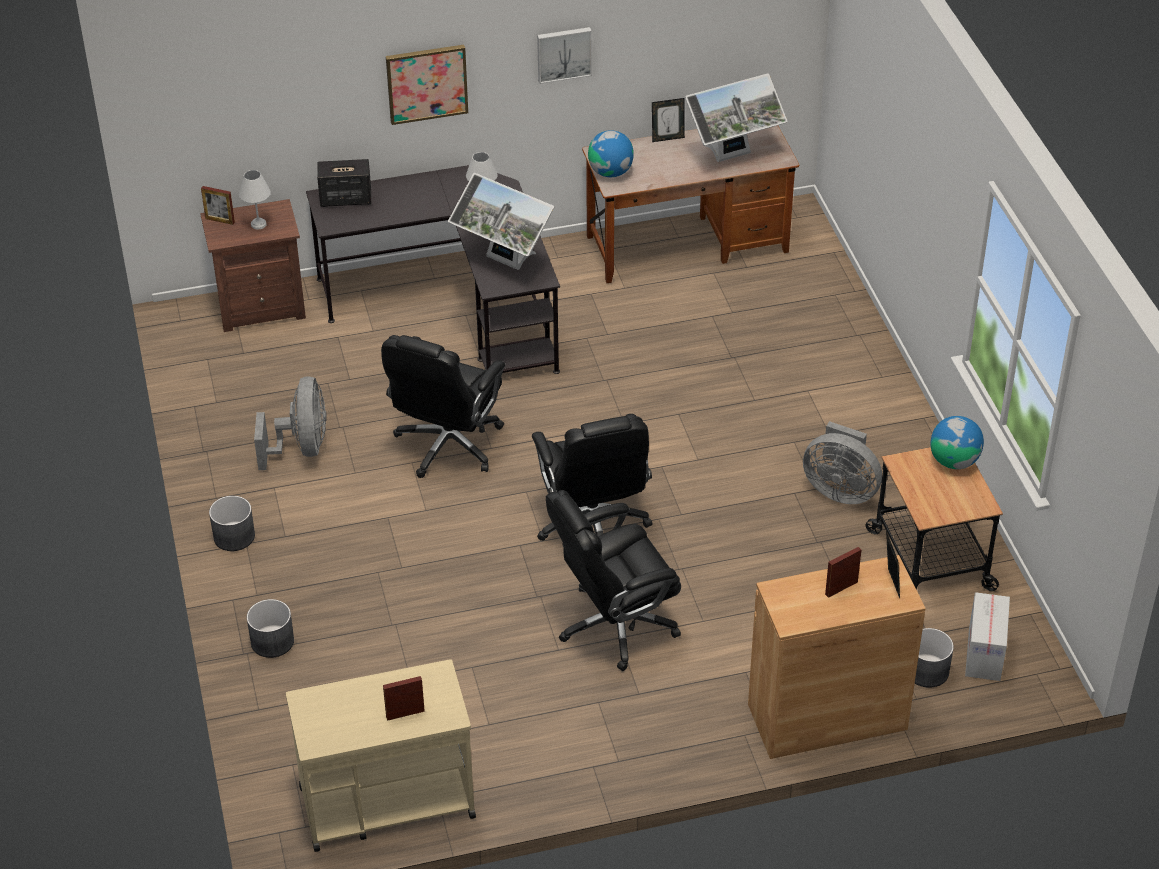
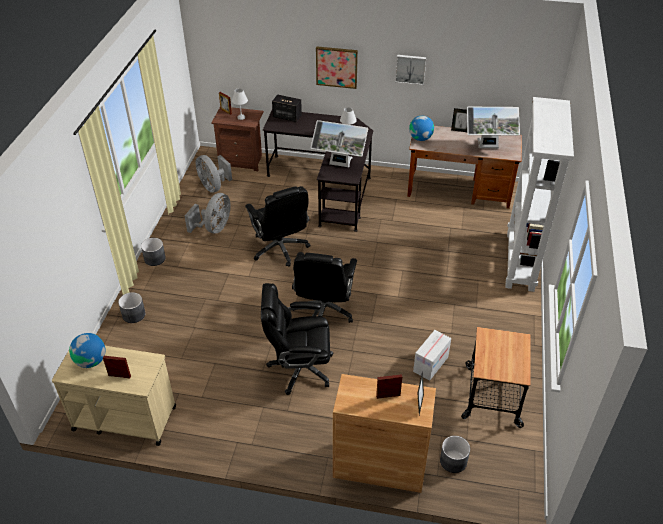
camera: 25 degrees right, 0 degrees up
(447, 445) = (280, 248): black office chair -> black office chair turned 75 degrees counterclockwise
(504, 262) = (339, 165): monitor -> monitor turned 45 degrees counterclockwise
(840, 490) = (464, 338): grey fan -> grey fan (213, 186)
(857, 338) = (520, 261): none -> white bookcase
(954, 461) = (518, 344): globe -> globe (91, 361)
(984, 653) = (493, 464): cardboard box -> cardboard box (430, 364)

